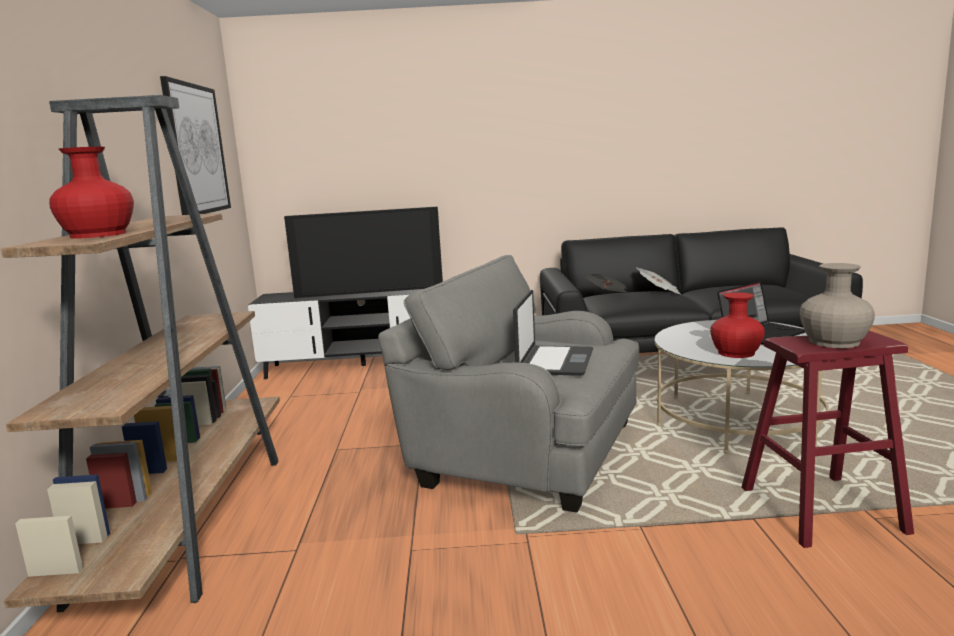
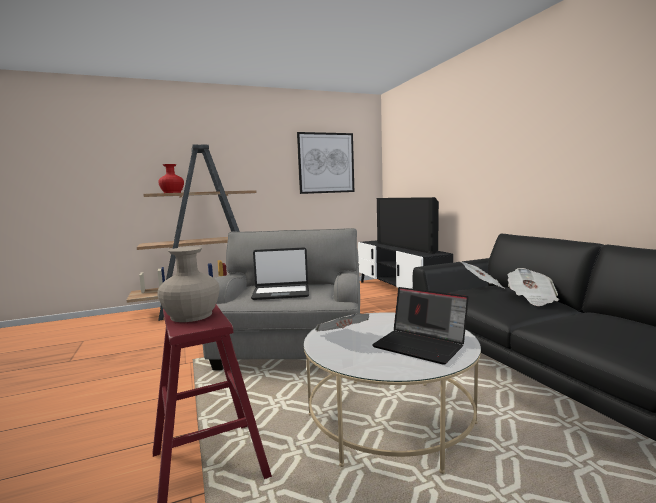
camera: 70 degrees right, 5 degrees down
(736, 352) = (342, 338): red vase -> newspaper

